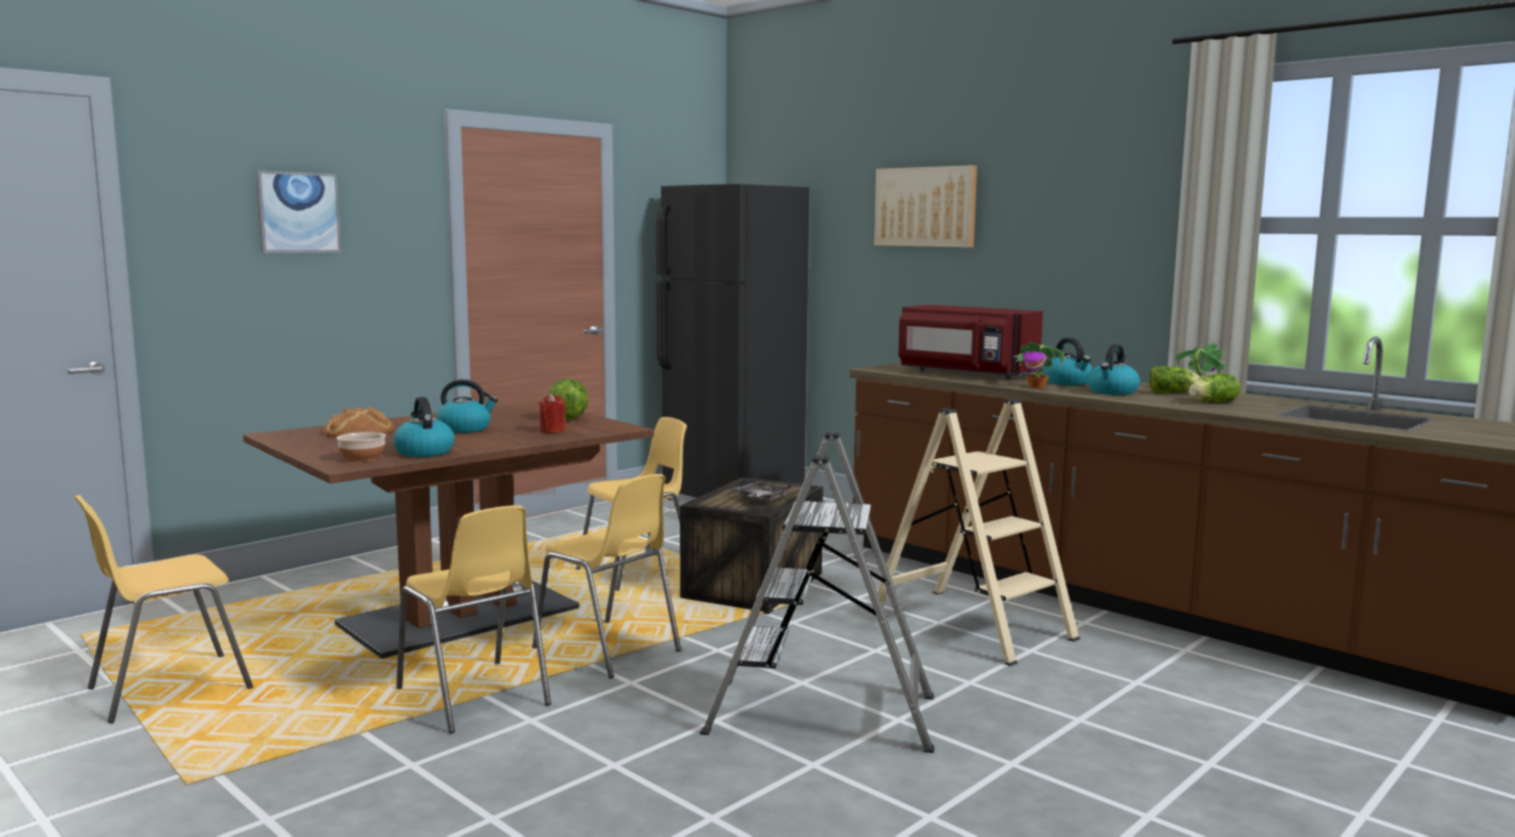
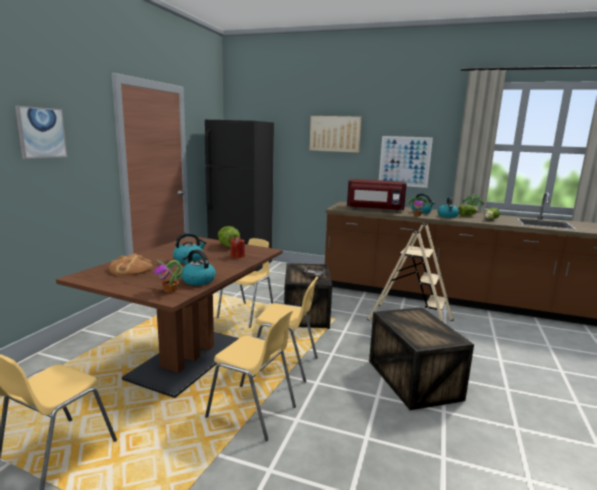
camera: 25 degrees left, 5 degrees up
(362, 458) = (170, 290): bowl -> potted plant
(824, 713) = (414, 380): grey step ladder -> crate
(1068, 266) = (404, 161): none -> picture

